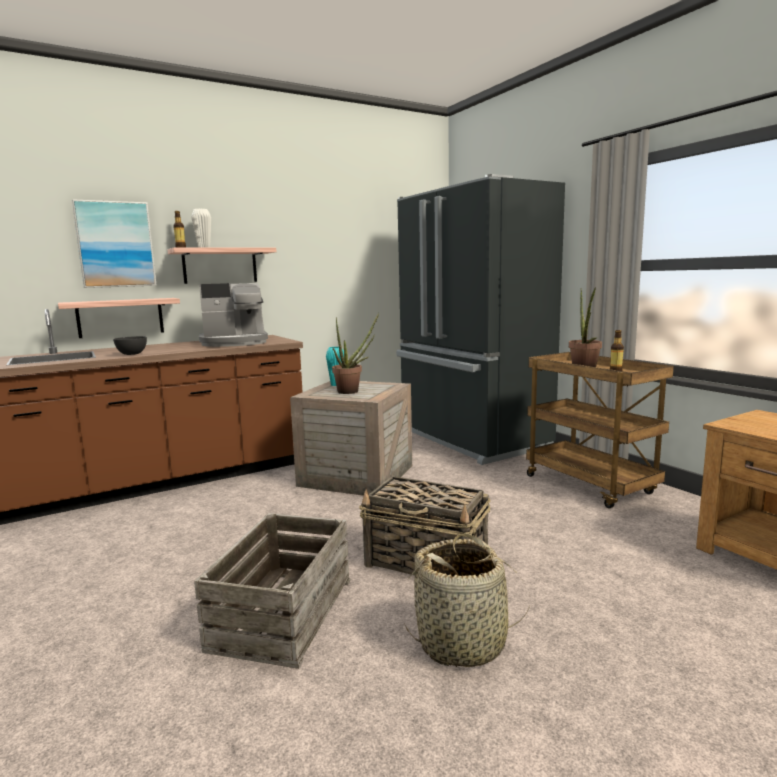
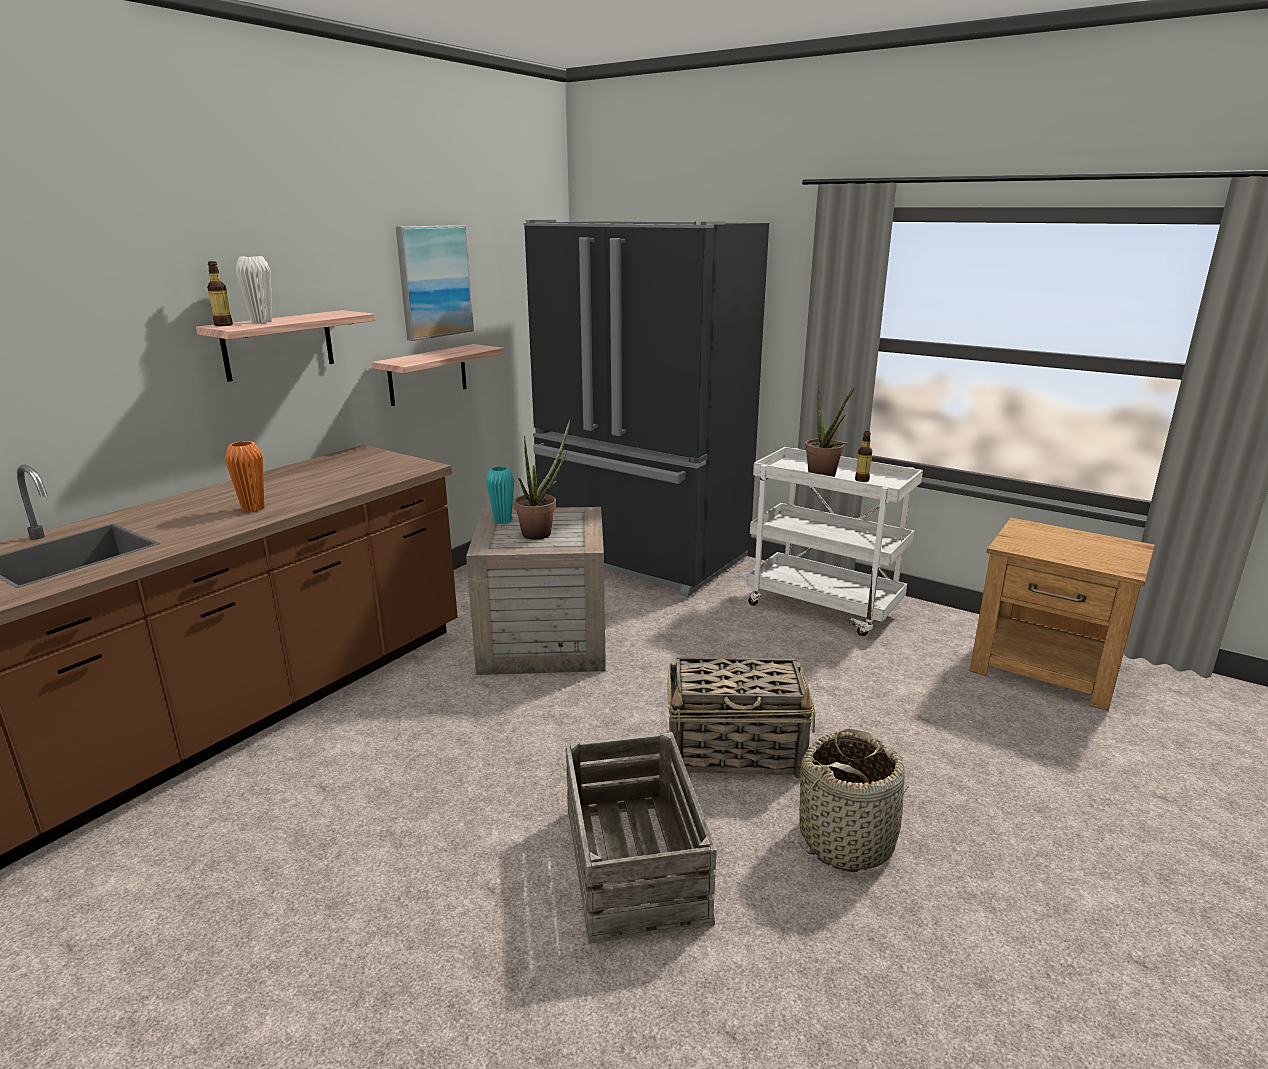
camera: 25 degrees left, 10 degrees up
(115, 244) = (109, 328): picture -> picture (434, 281)
(120, 317) = (132, 453): shelf -> shelf (427, 374)
(132, 354) = (215, 527): grey bowl -> none
(164, 350) = (253, 508): none -> orange vase
(235, 342) = (342, 476): coffee machine -> none
(591, 485) = (825, 607): brown cart -> white cart

